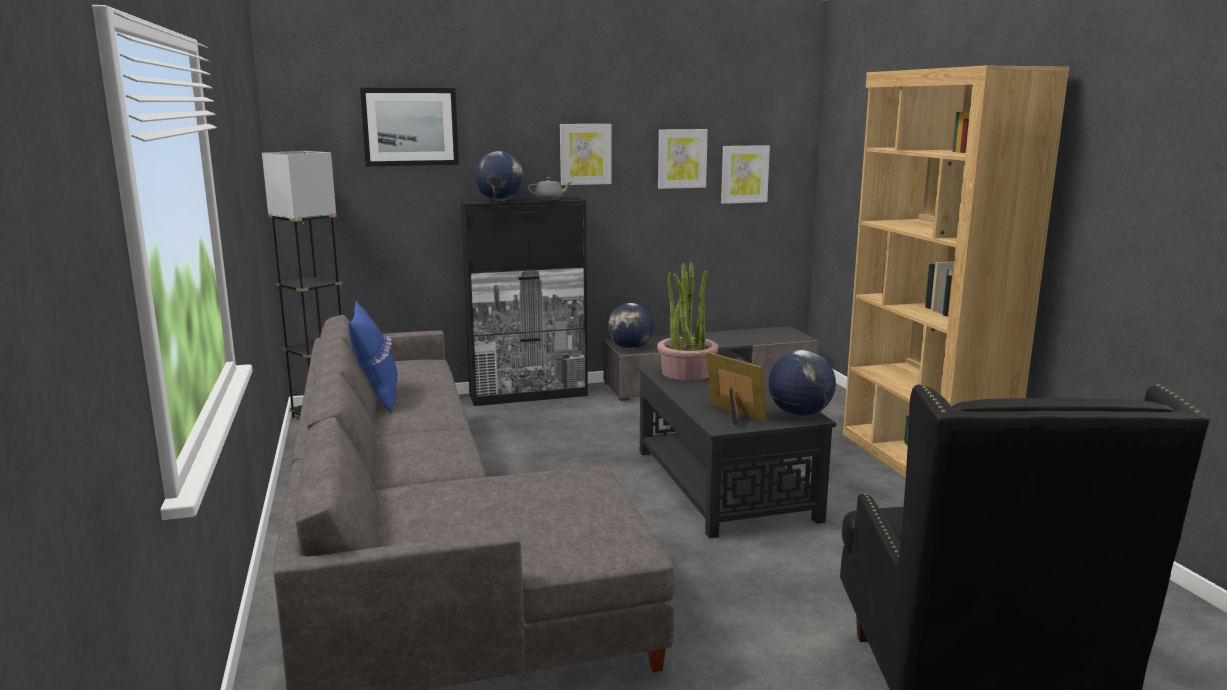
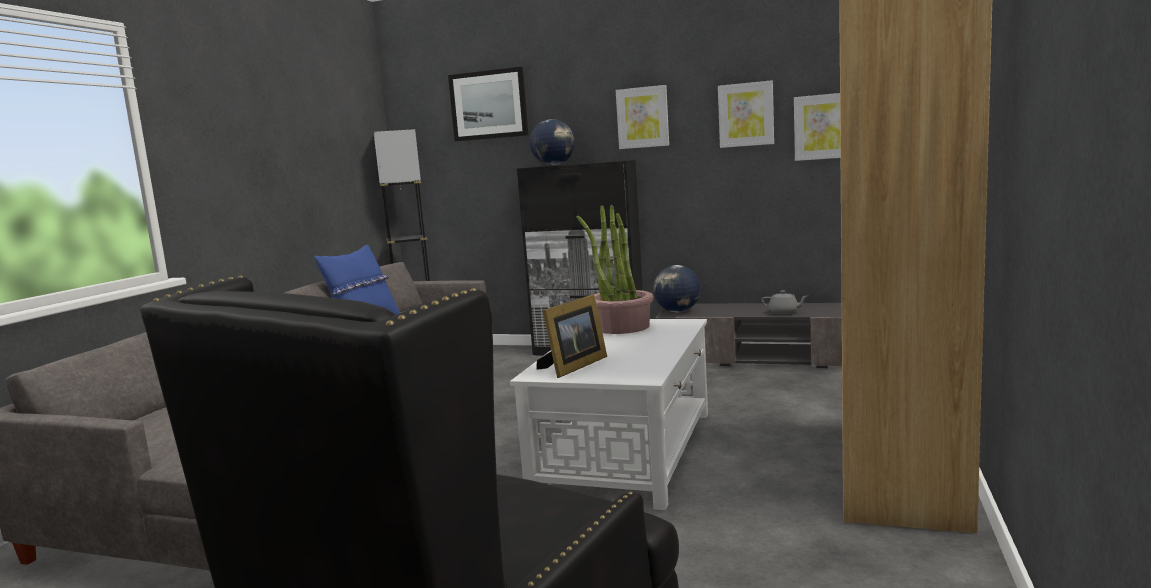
camera: 35 degrees right, 5 degrees down
(549, 199) = (598, 162): grey teapot -> grey teapot (784, 312)
(724, 483) = (627, 451): black coffee table -> white coffee table
(733, 415) = (573, 366): picture frame -> picture frame turned 45 degrees clockwise
(799, 414) = (641, 373): globe -> none

